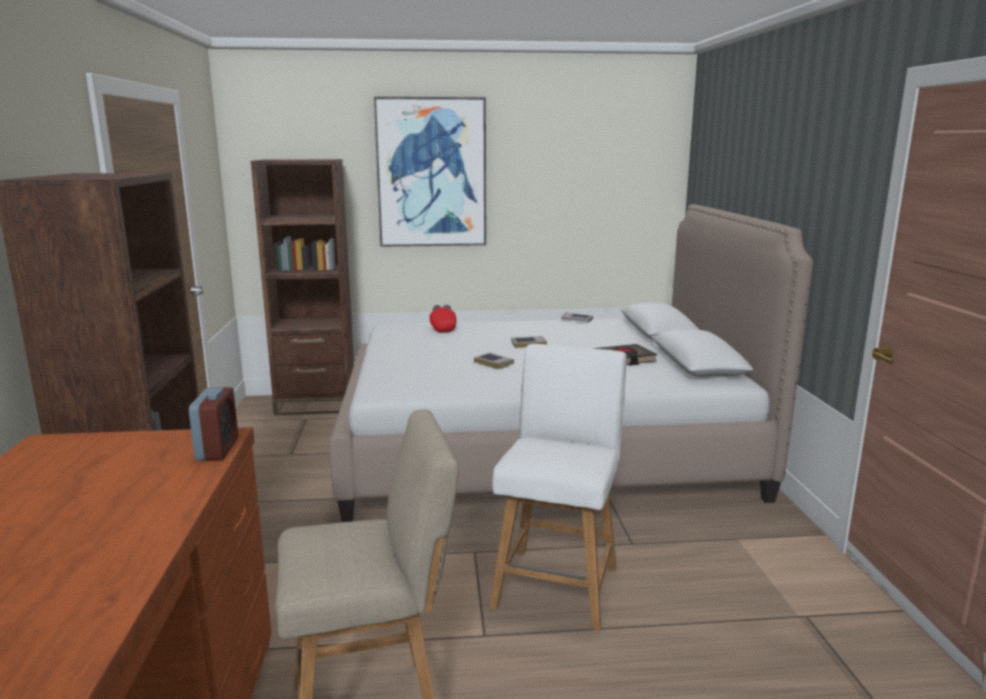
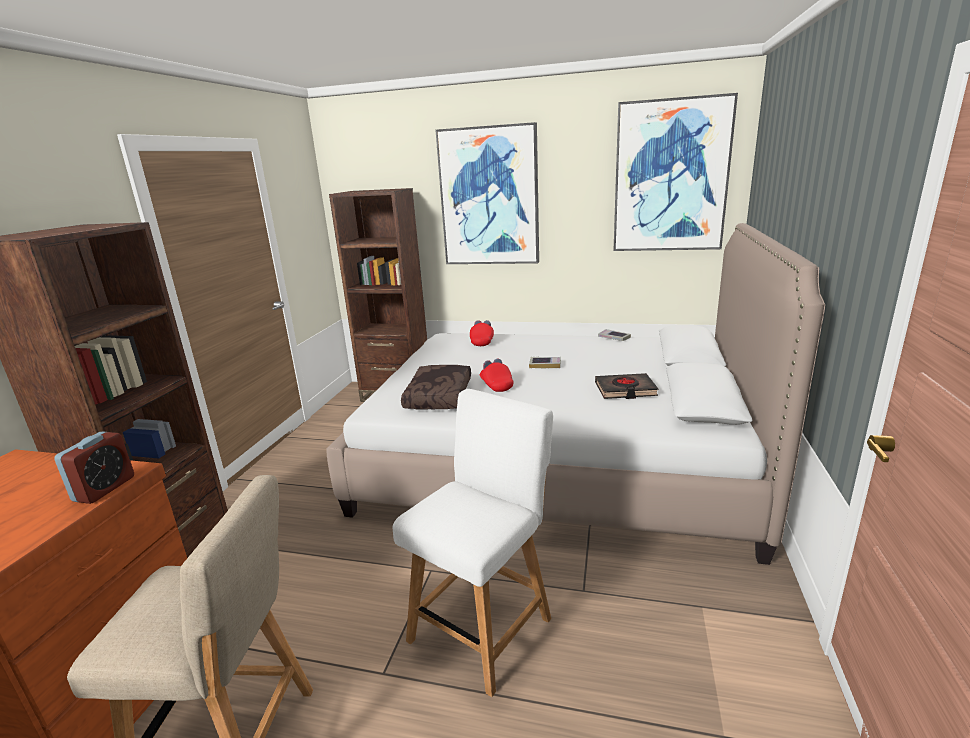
camera: 20 degrees right, 5 degrees up
(443, 376) = (440, 396): none -> brown pillow
(494, 363) = (496, 385): book -> red cap
(617, 160) = (670, 177): none -> picture

